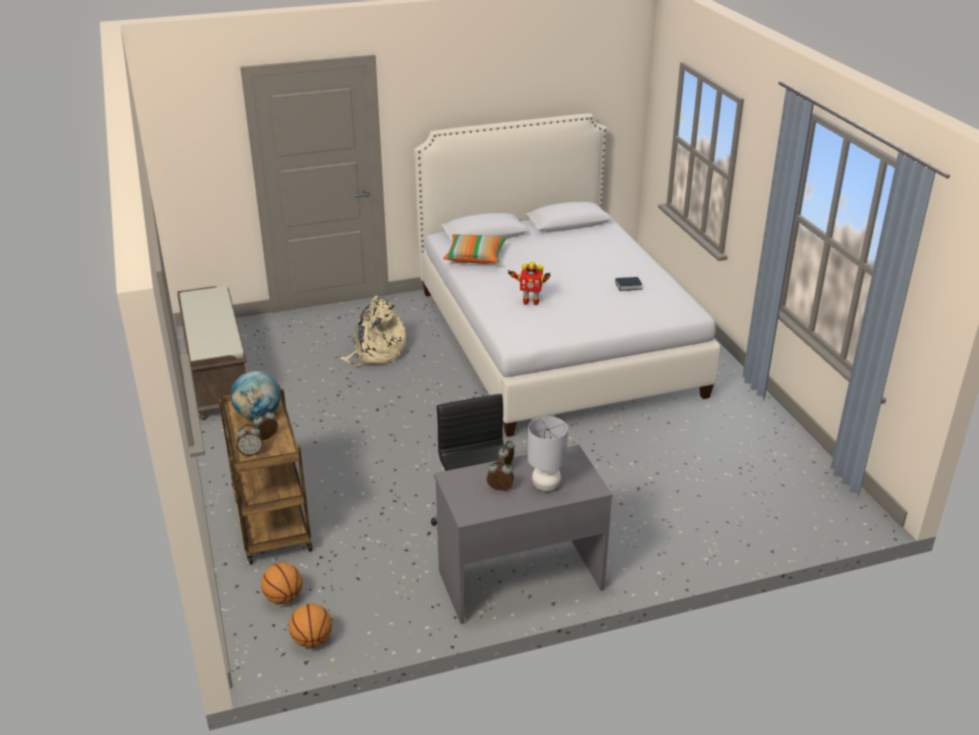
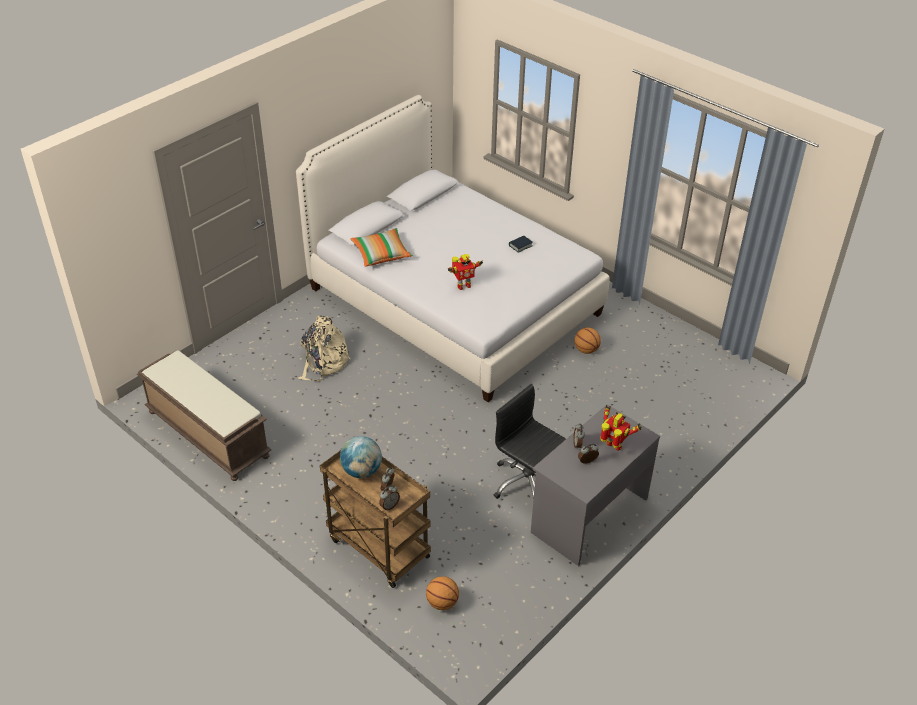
camera: 30 degrees left, 10 degrees up
(311, 640) = (490, 625): basketball -> basketball (586, 350)
(545, 485) = (614, 446): grey table lamp -> toy robot

